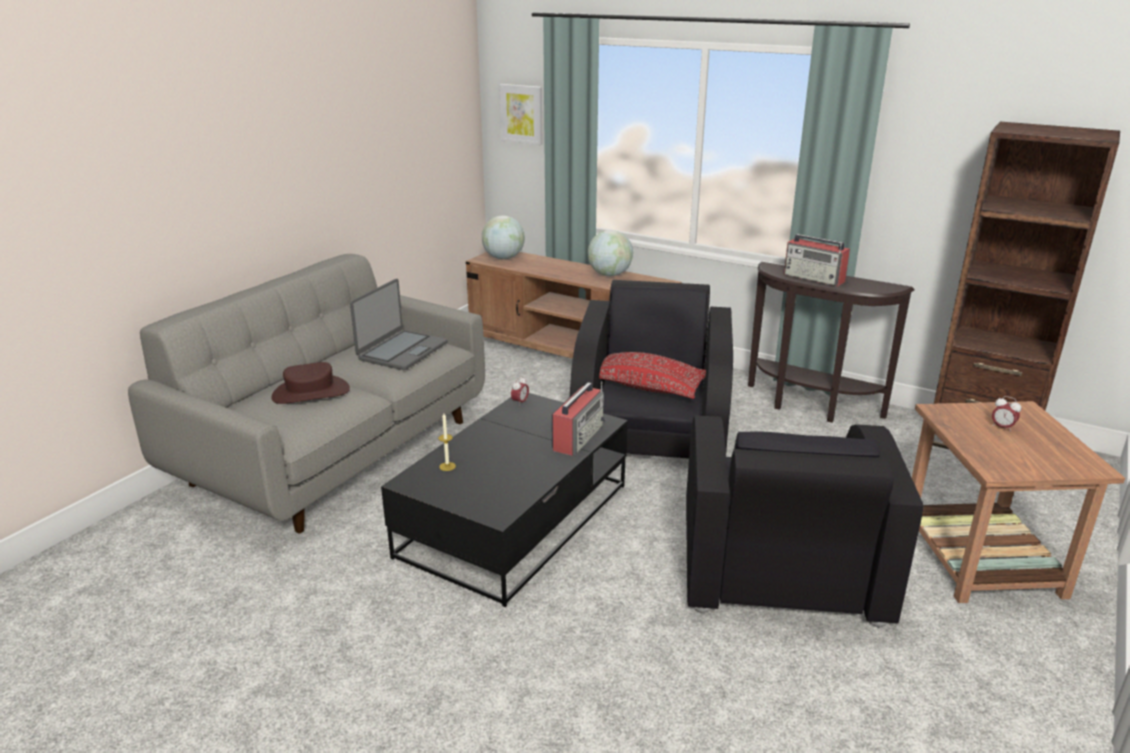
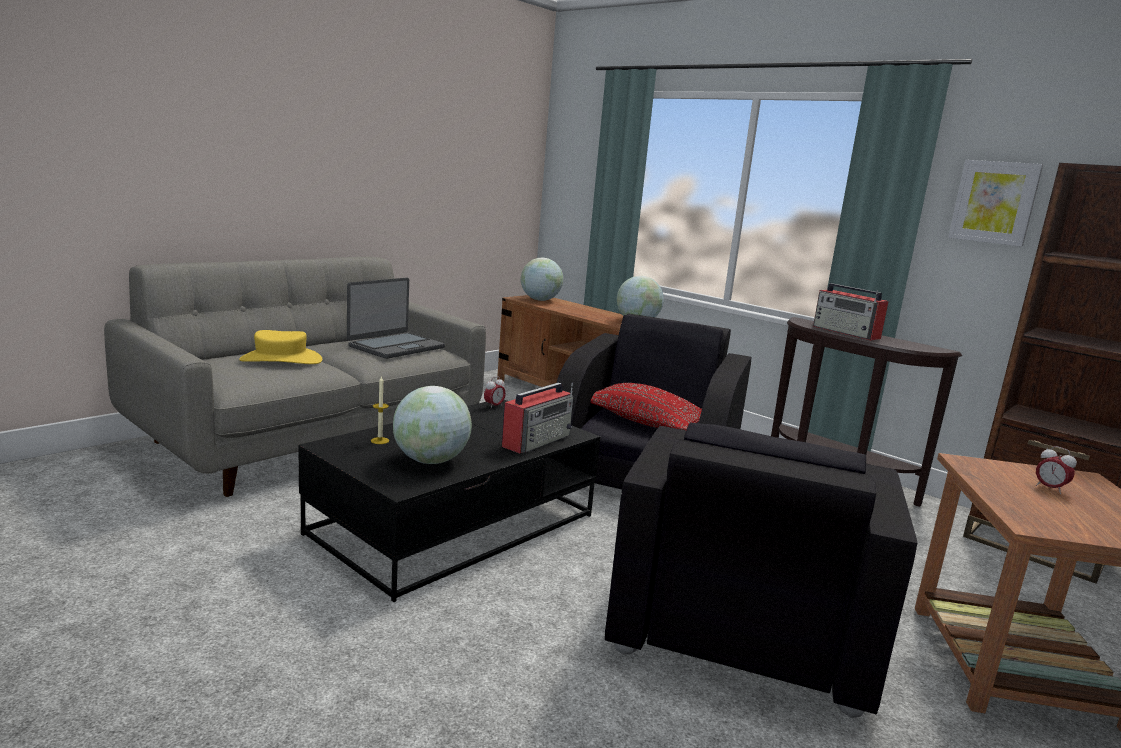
camera: 10 degrees right, 10 degrees down
(311, 393) = (281, 360): brown hat -> yellow hat
(504, 480) = (431, 461): none -> globe
(522, 114) = (579, 167): picture -> picture (994, 202)

